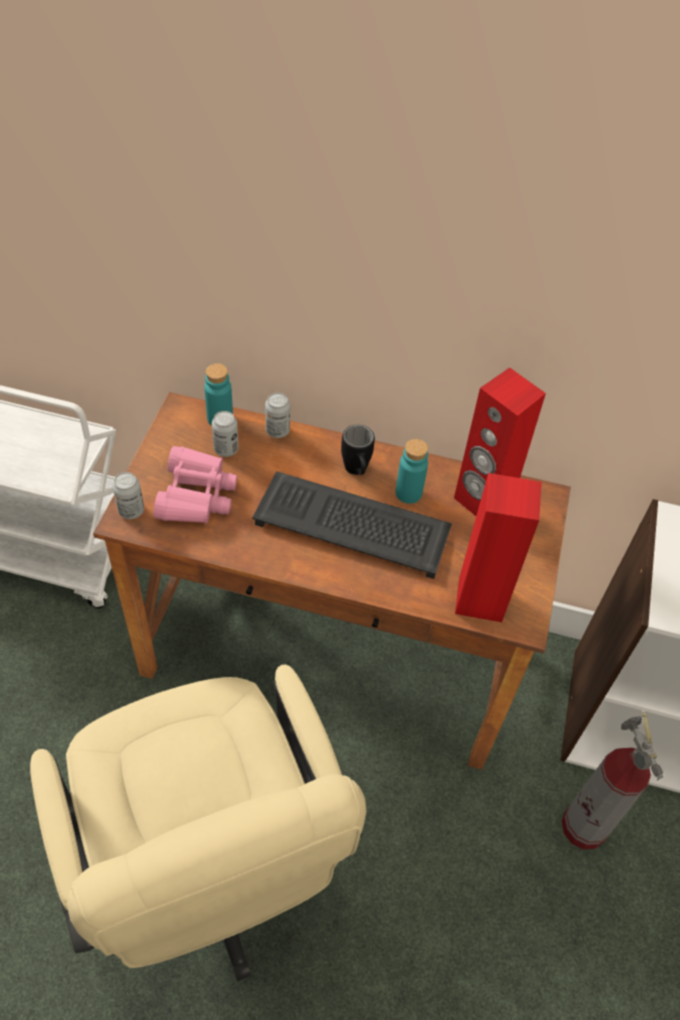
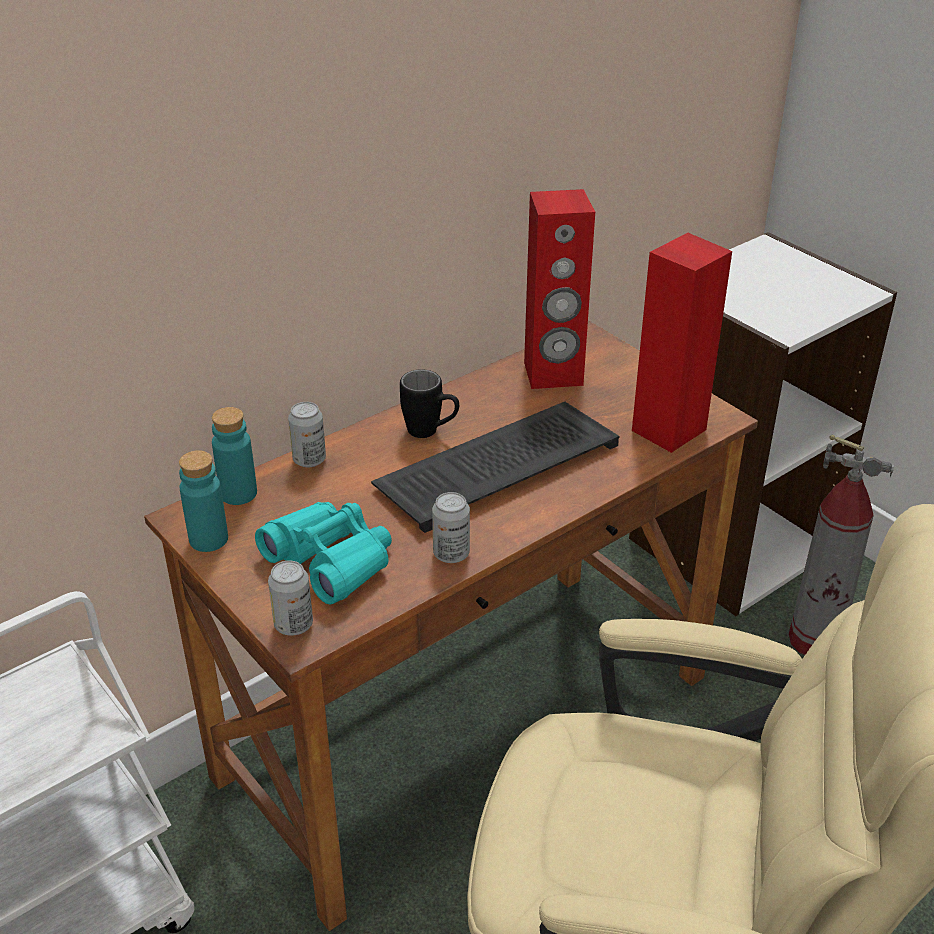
camera: 50 degrees left, 15 degrees down
(196, 495) = (331, 561): pink binoculars -> turquoise binoculars
(226, 449) = (290, 508): can -> can (451, 554)
(408, 493) = (495, 412): turquoise bottle -> turquoise bottle (208, 539)

